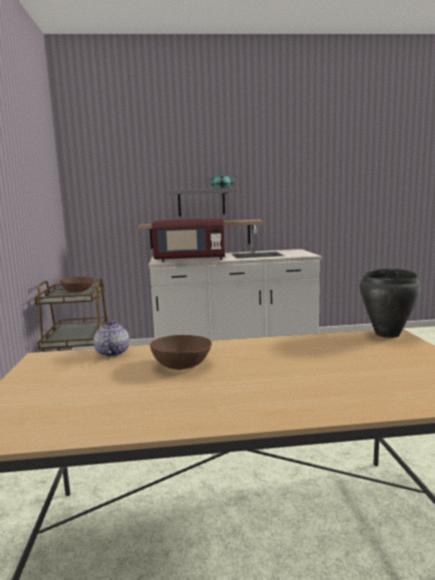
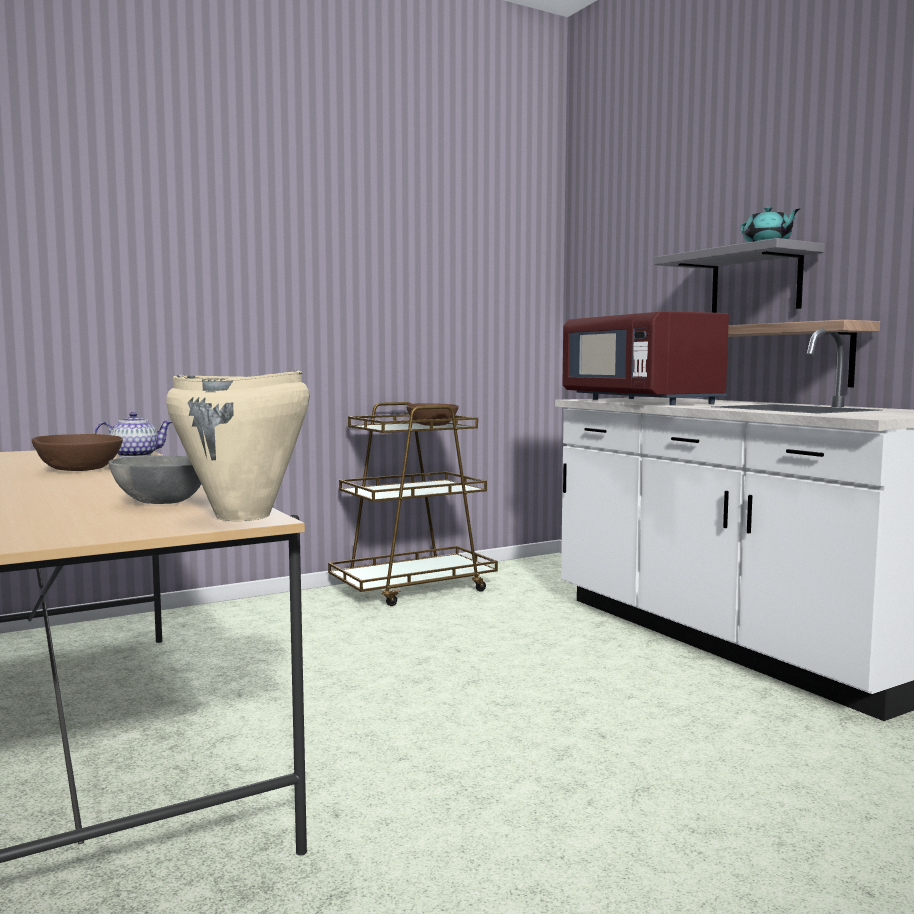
camera: 65 degrees right, 5 degrees down
(341, 346) = (159, 502): none -> grey bowl
(388, 334) = (243, 516): black cooking pot -> beige cooking pot

